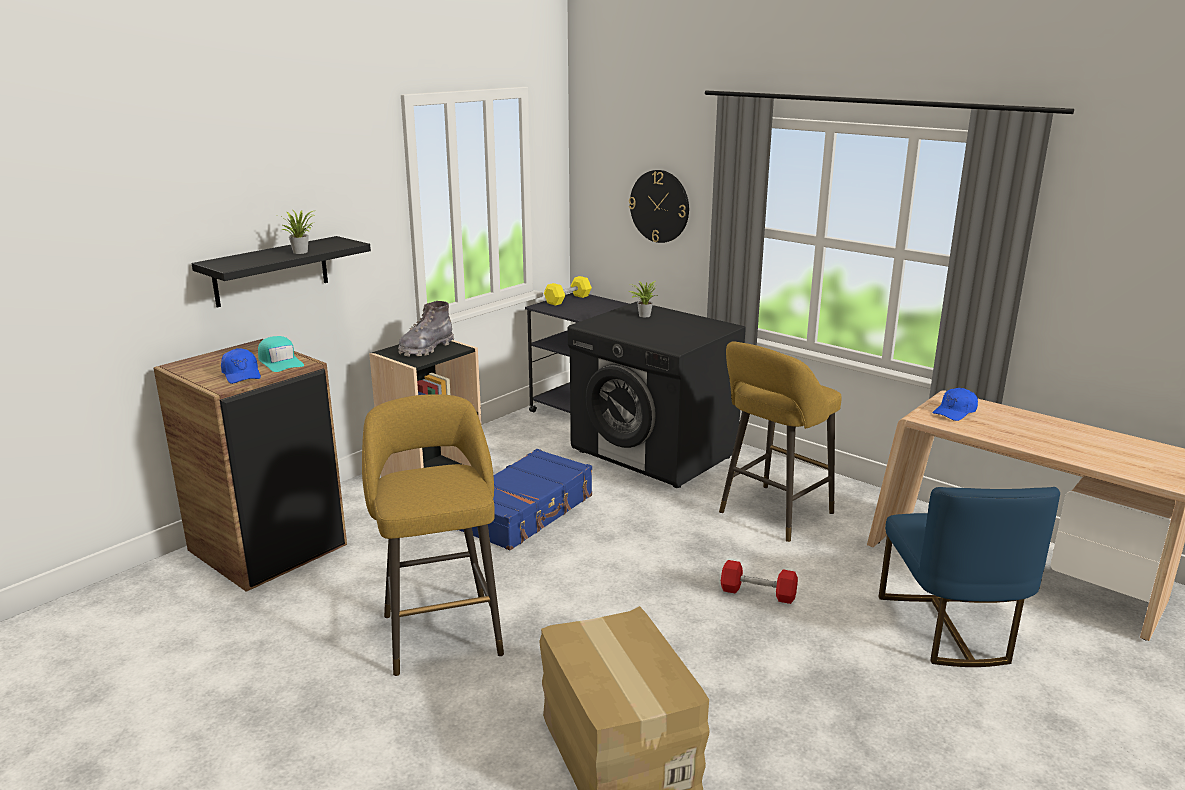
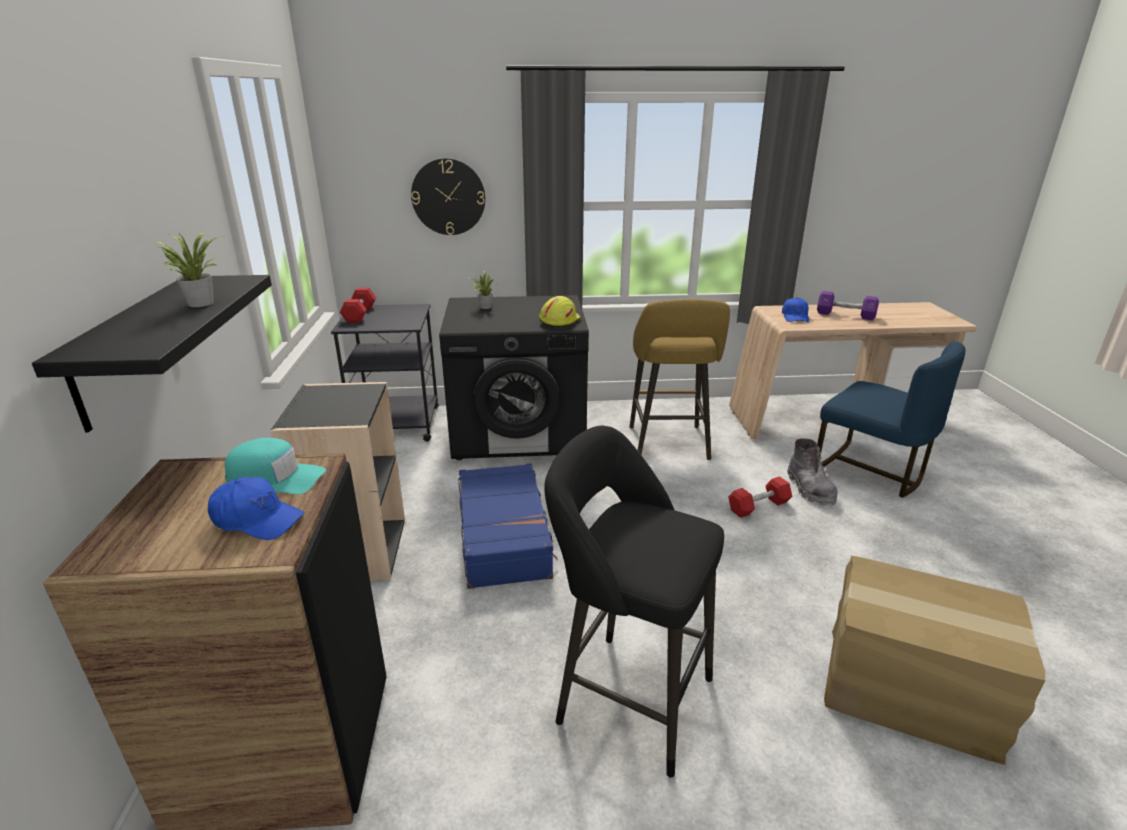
camera: 45 degrees left, 5 degrees up
(426, 348) = (332, 401): grey boot -> grey boot (810, 489)
(440, 630) = (627, 696): yellow stool -> black stool
(568, 299) = (360, 314): yellow dumbbell -> red dumbbell
(673, 341) = (559, 321): none -> yellow hard hat
(1028, 429) = (845, 315): none -> purple dumbbell

